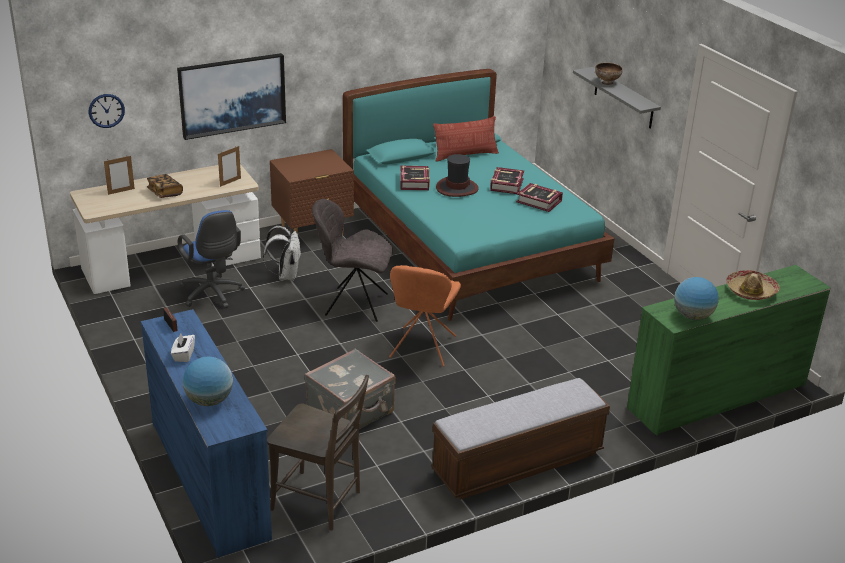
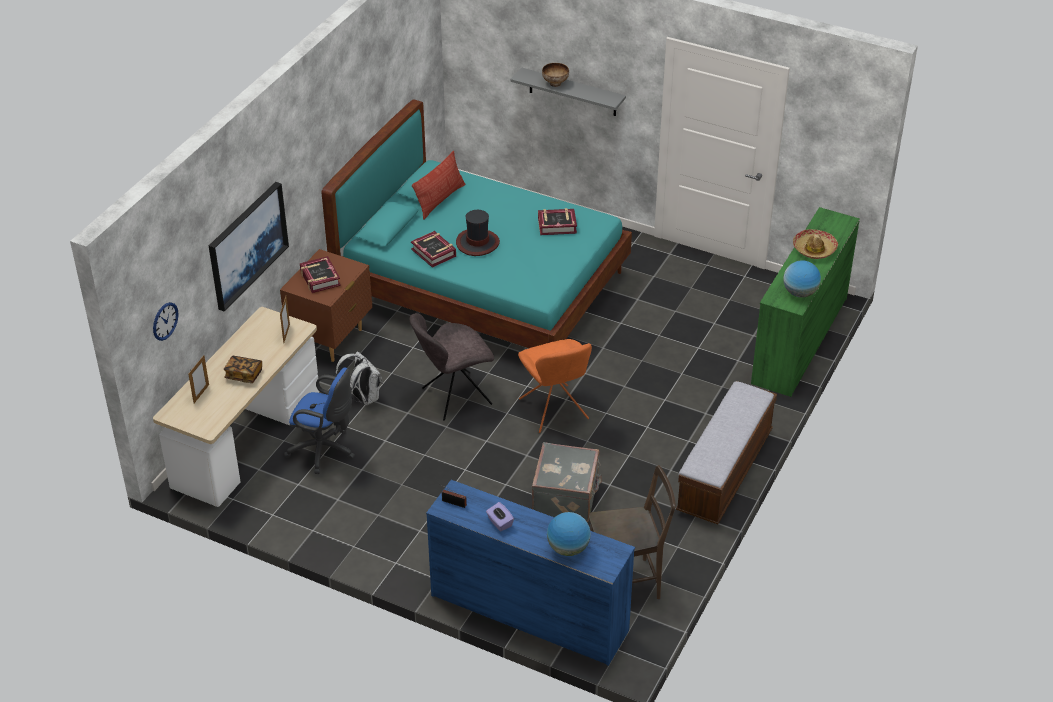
camera: 35 degrees left, 10 degrees up
(183, 355) = (499, 523): white tissue box -> purple tissue box
(506, 184) = (512, 219): book -> book (319, 278)

